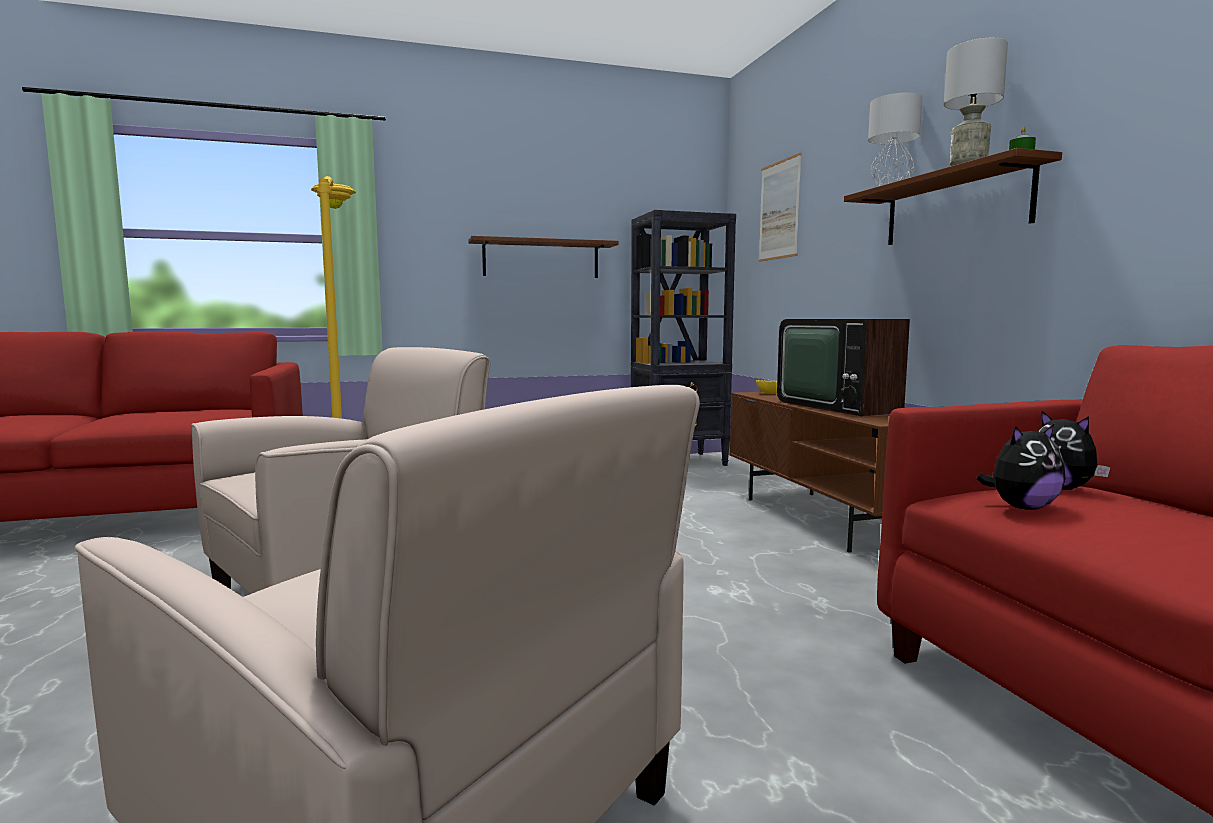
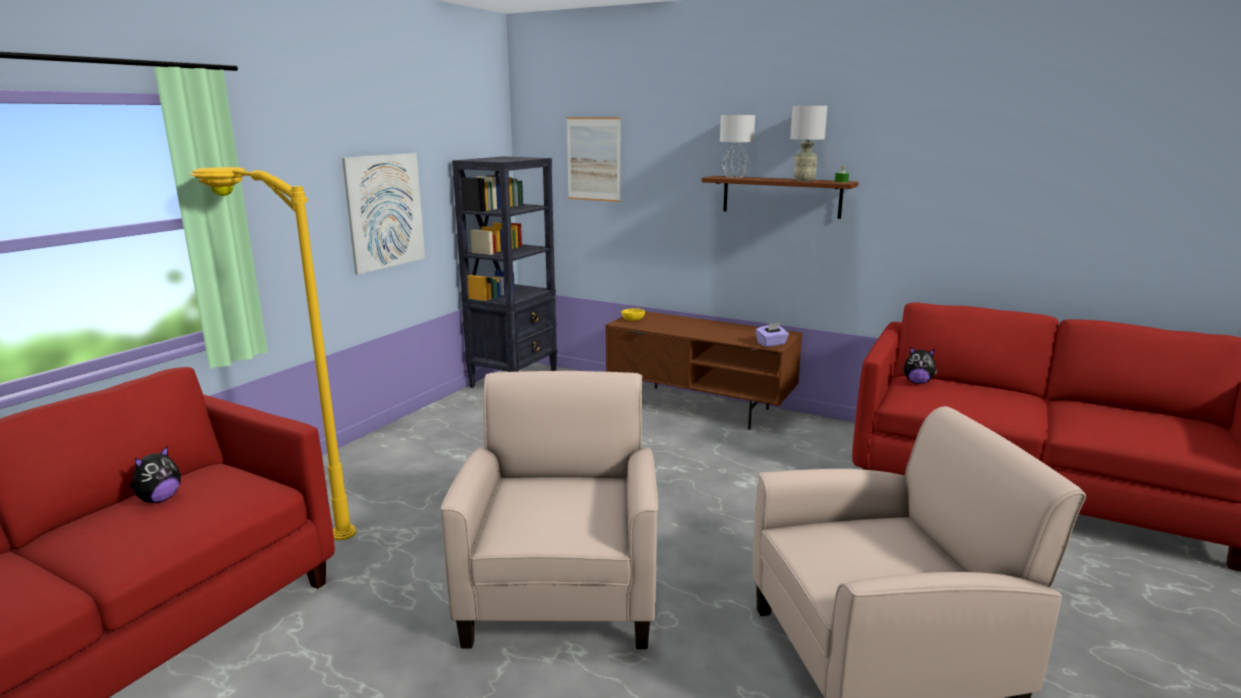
camera: 45 degrees left, 10 degrees up
(541, 259) = (385, 211): brown shelf -> picture
(841, 406) = (712, 330): television -> none
(884, 420) = (771, 344): none -> purple tissue box
(1021, 507) = (933, 401): plush toy -> plush toy (159, 499)

